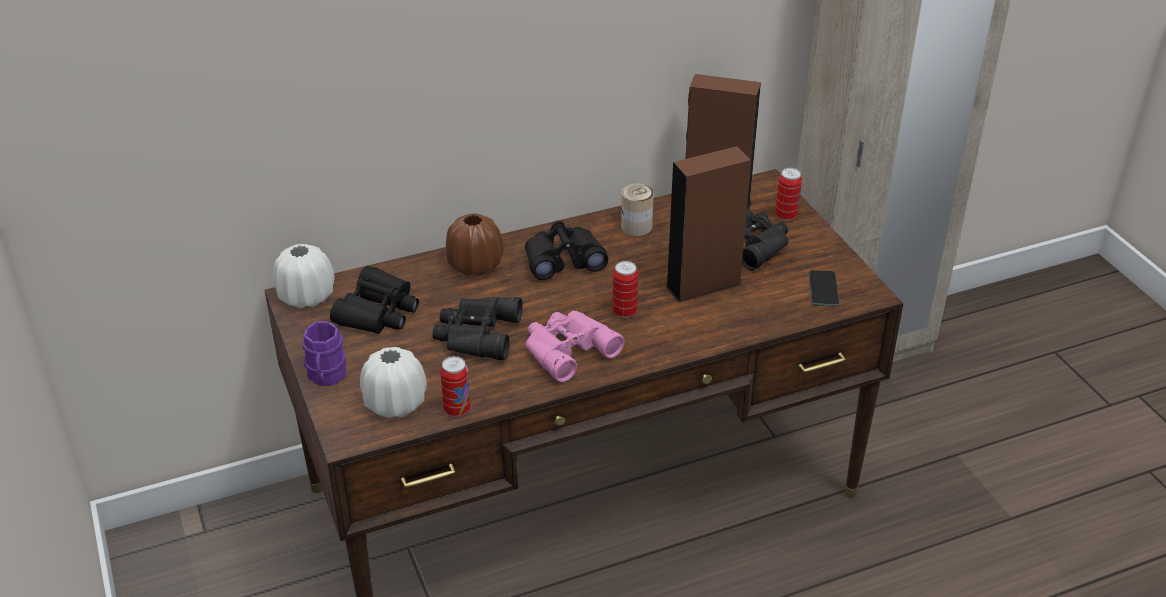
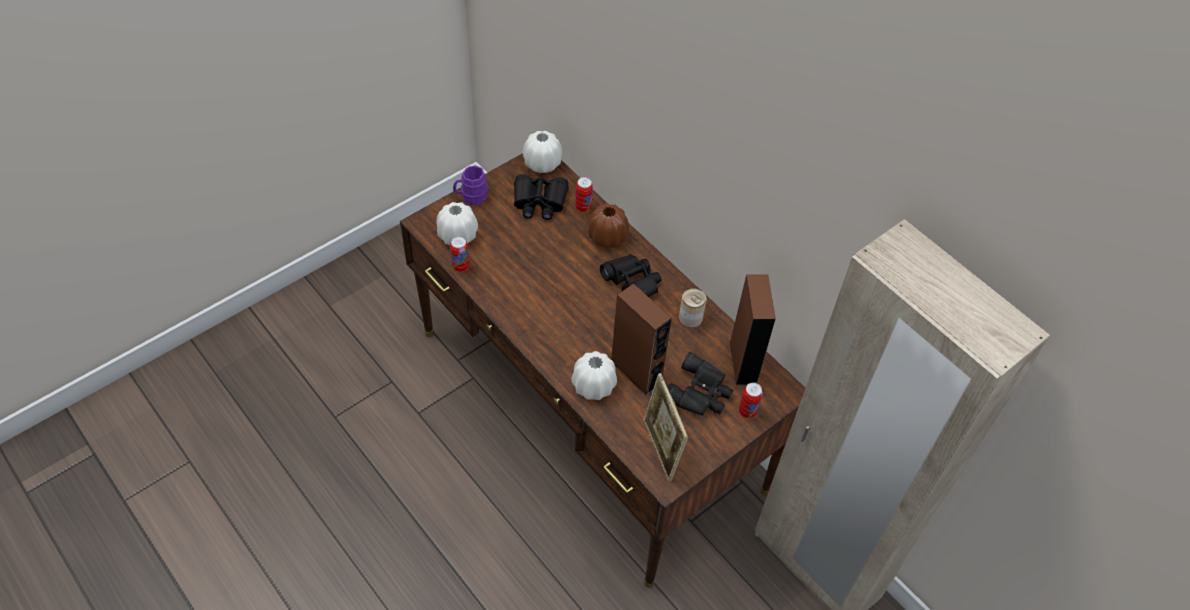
camera: 70 degrees right, 15 degrees up
(475, 334) = (534, 256): black binoculars -> none
(566, 349) = (536, 308): pink binoculars -> none
(624, 312) = (587, 331): can -> can (583, 207)
(713, 323) = (593, 386): none -> white vase
(823, 289) = (660, 450): phone -> picture frame

